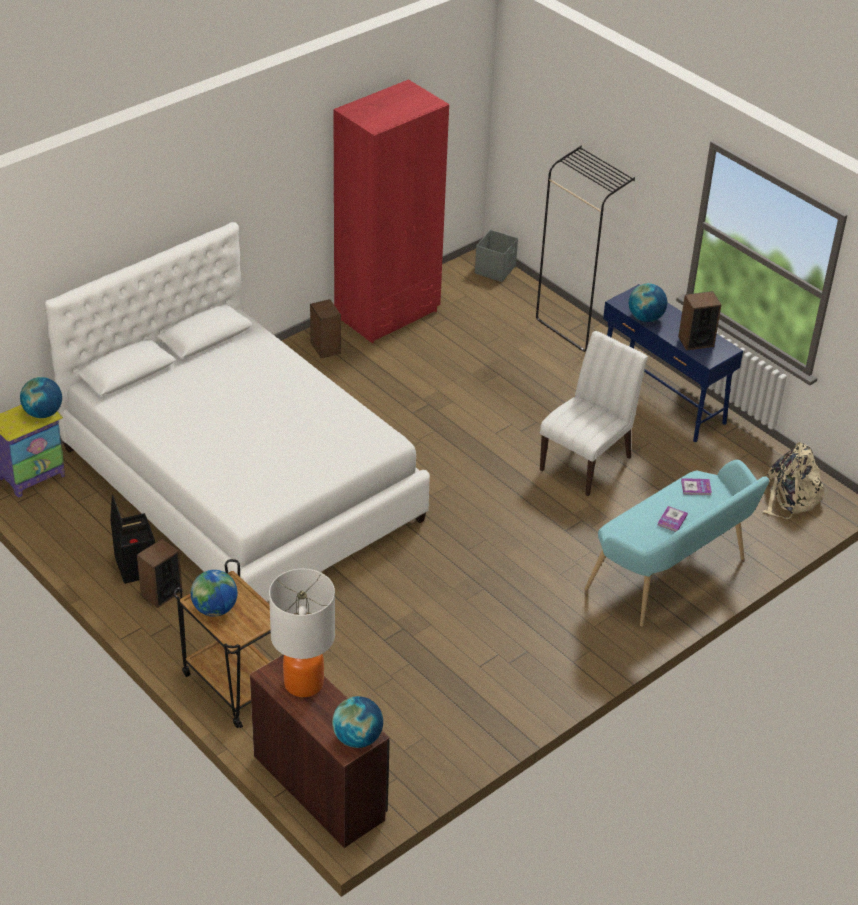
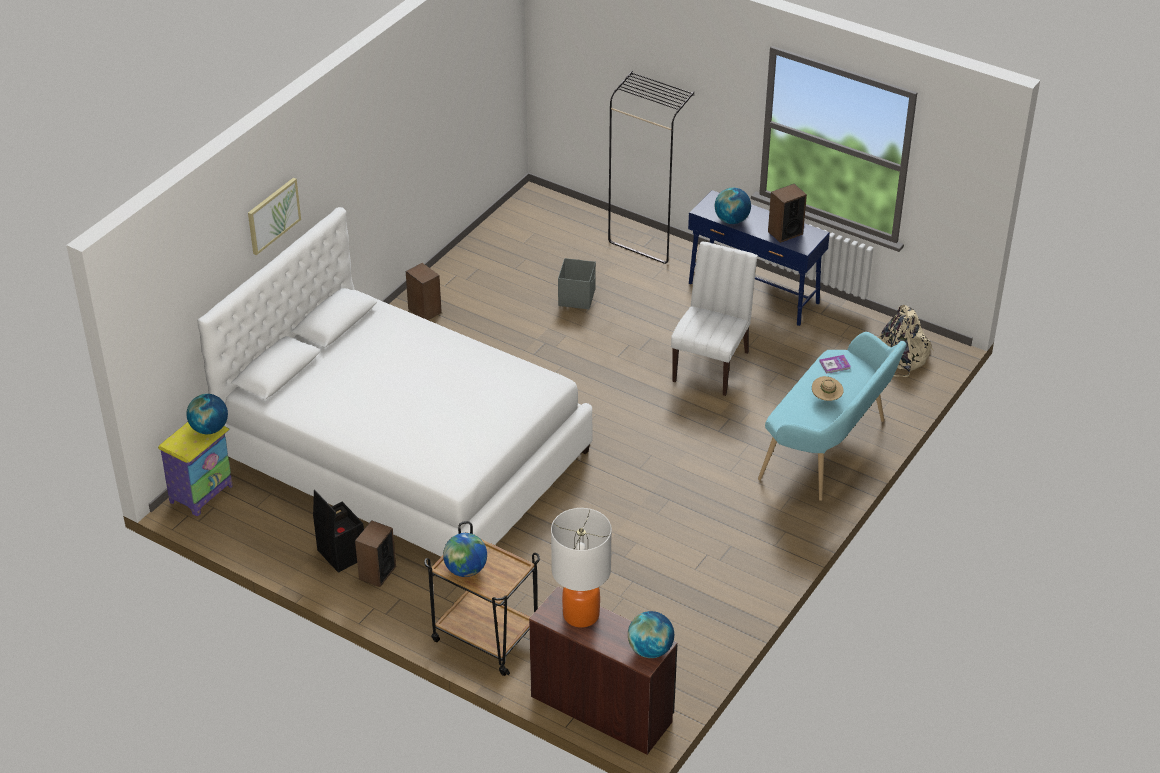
camera: 15 degrees left, 0 degrees up
(152, 214) = (273, 215): none -> picture
(388, 314) = (469, 266): red wardrobe -> none
(495, 269) = (551, 202): grey storage box -> grey storage box (577, 297)
(672, 520) = (826, 398): book -> beige hat

